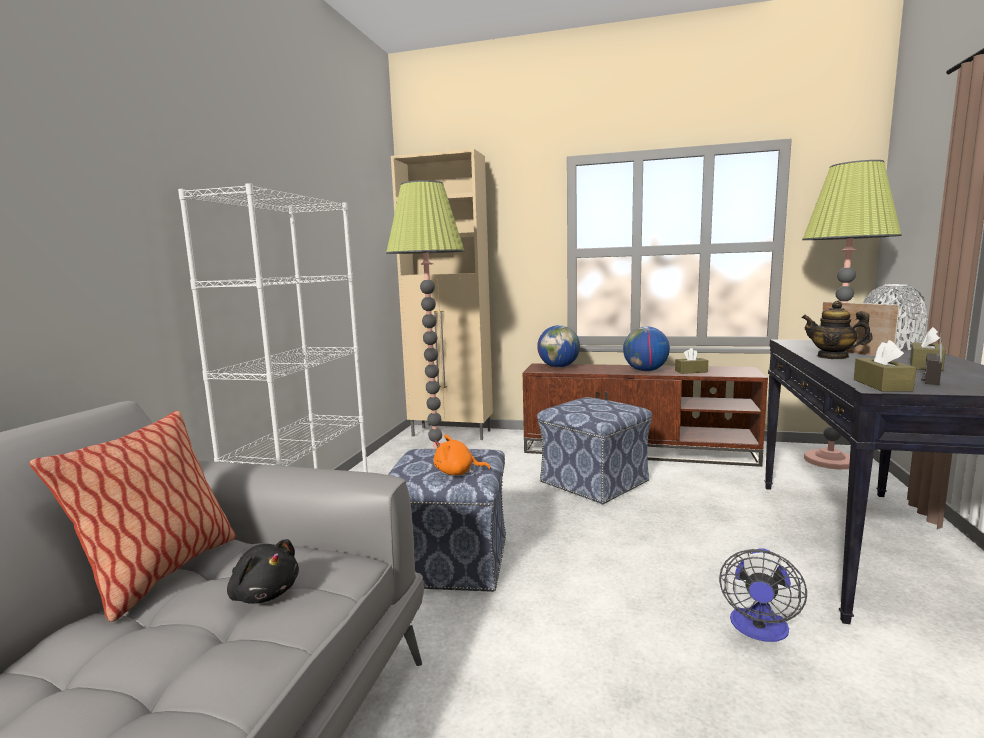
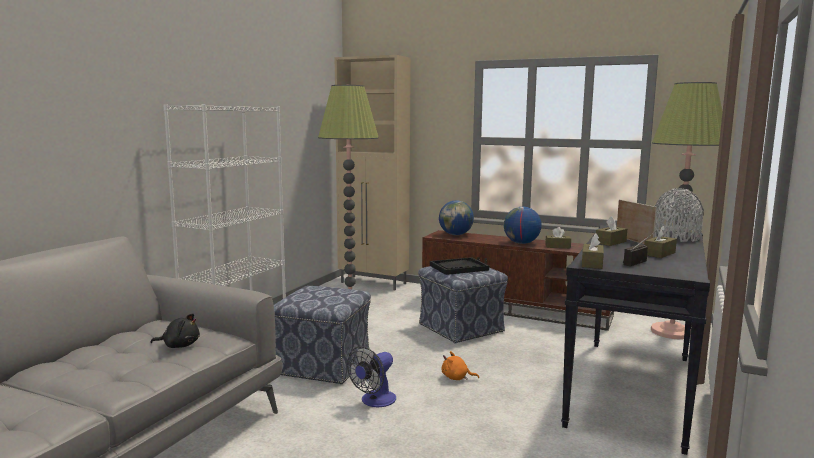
camera: 10 degrees right, 0 degrees up
(161, 574) = (131, 332): pillow -> none
(264, 593) = (179, 345): black plush toy -> black plush toy turned 45 degrees counterclockwise
(457, 473) = (325, 301): orange plush toy -> orange plush toy (456, 378)
(590, 406) = (459, 268): none -> black tray
(758, 630) = (501, 423): fan -> fan (374, 401)
(832, 357) = (610, 242): teapot -> brown tissue box

